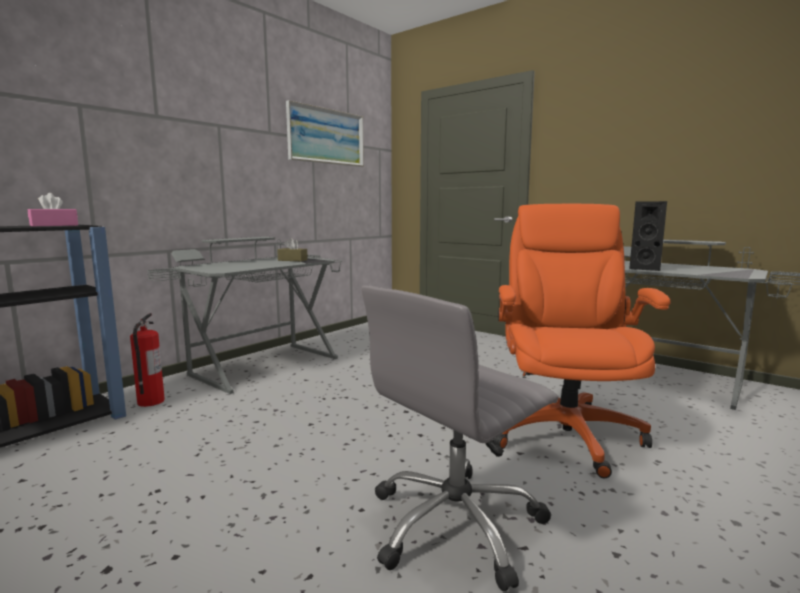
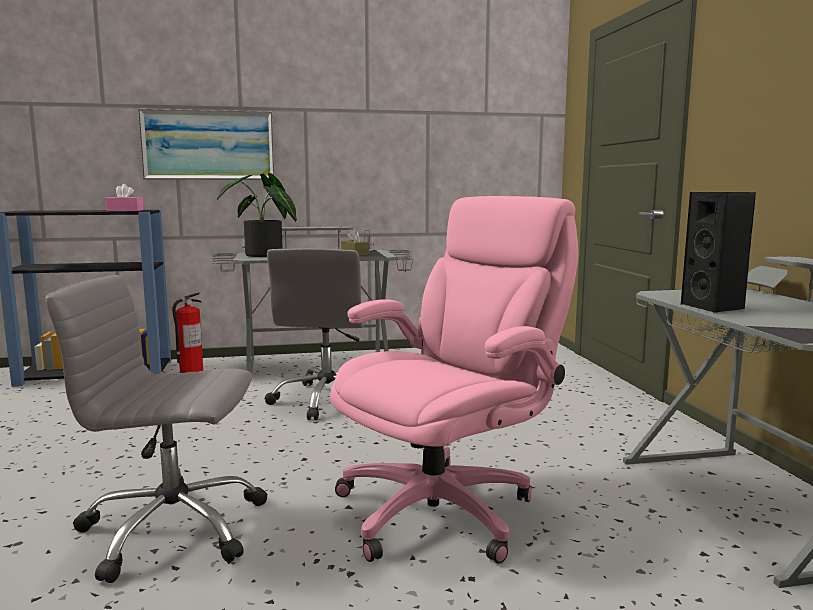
camera: 40 degrees right, 0 degrees up
(220, 267) = (264, 255): none -> potted plant
(326, 136) = (448, 107): picture -> picture (208, 145)
(336, 389) = (327, 400): none -> grey office chair
(565, 430) = (447, 508): orange office chair -> pink office chair

